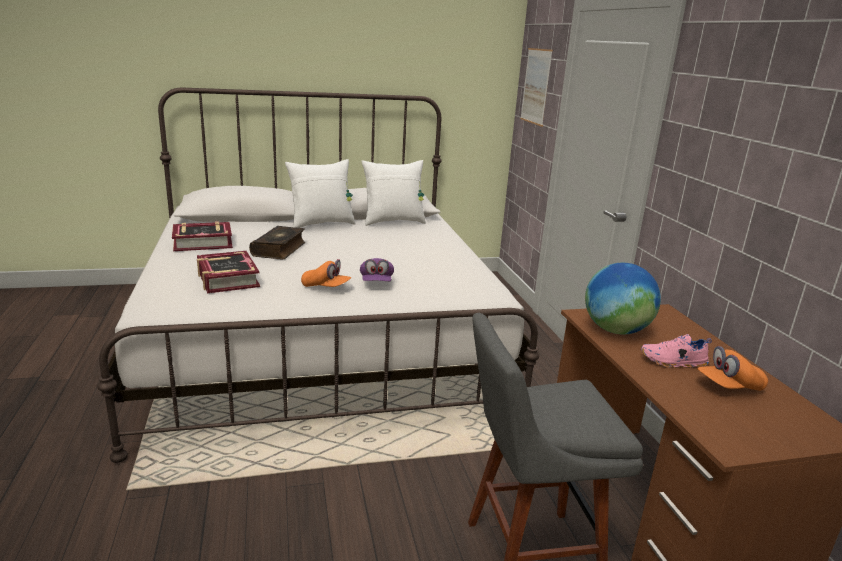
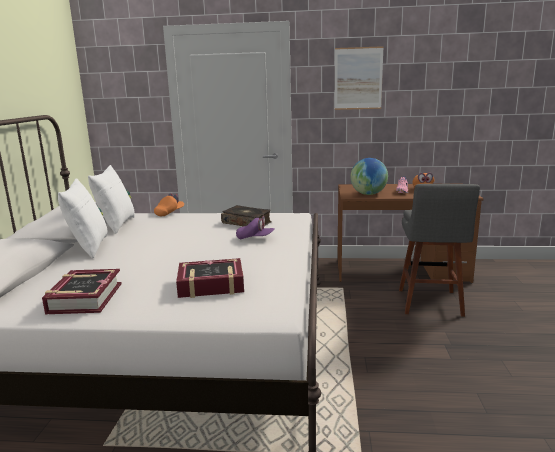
camera: 70 degrees left, 5 degrees down
(279, 249) = (147, 265): book -> book (247, 223)
(326, 287) = (255, 252): orange cap -> orange cap (169, 213)
(536, 86) = (122, 94): picture -> picture (358, 78)

